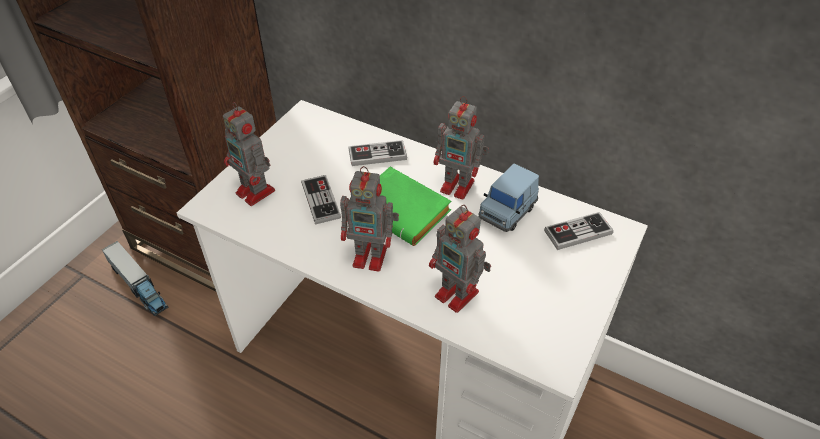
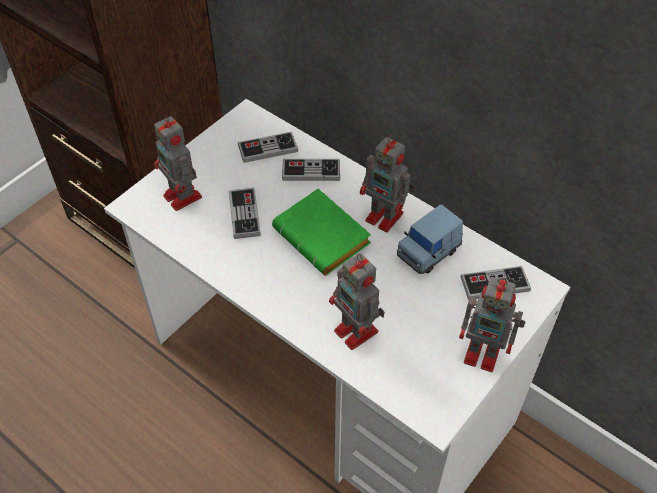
camera: 10 degrees right, 5 degrees up
(139, 286) = (70, 259): toy truck -> none
(331, 140) = (268, 149): none -> game controller
(372, 257) = (282, 280): toy robot -> toy robot (484, 354)

